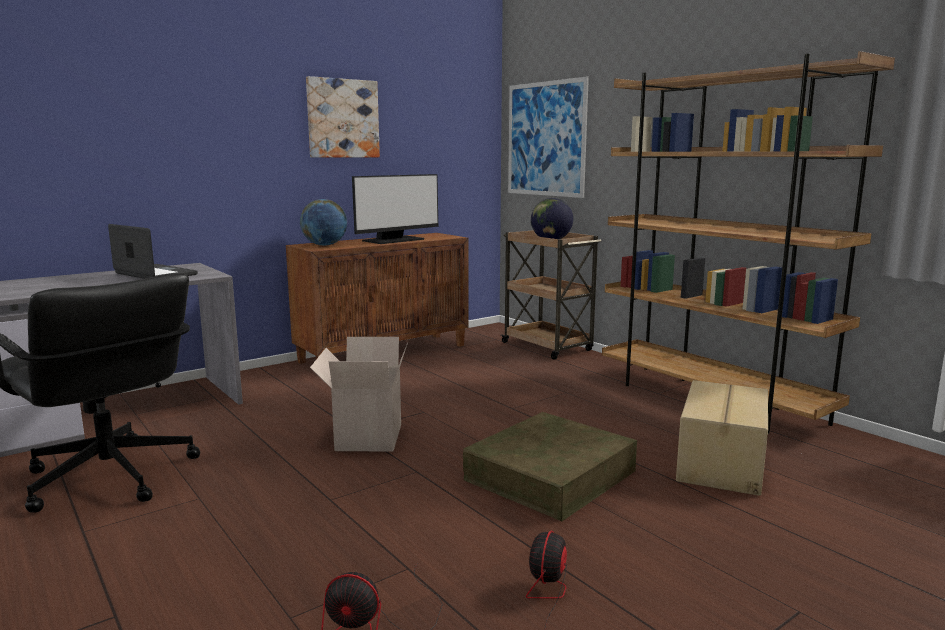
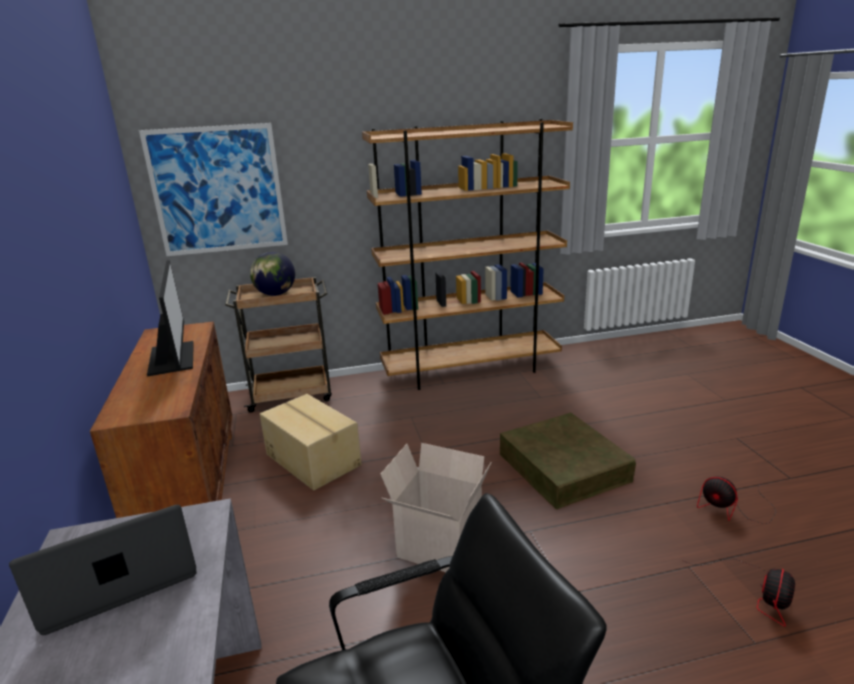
camera: 65 degrees left, 10 degrees up
(324, 245) = (146, 403): globe -> none
(342, 118) = (62, 218): picture -> none
(722, 463) = (571, 400): cardboard box -> cardboard box (314, 459)

